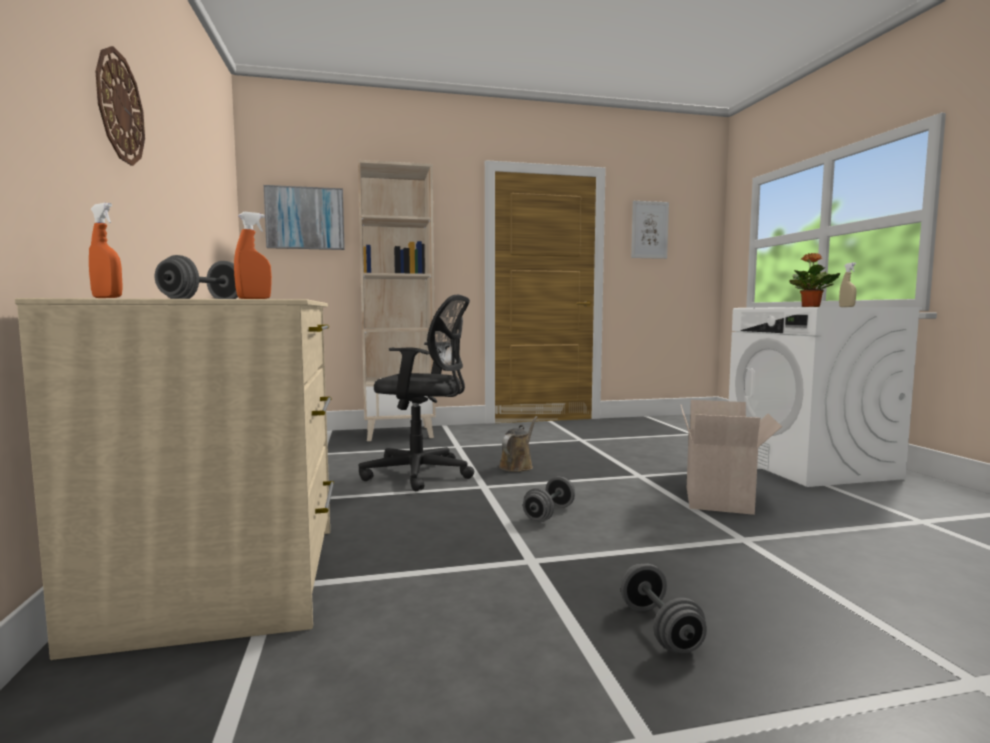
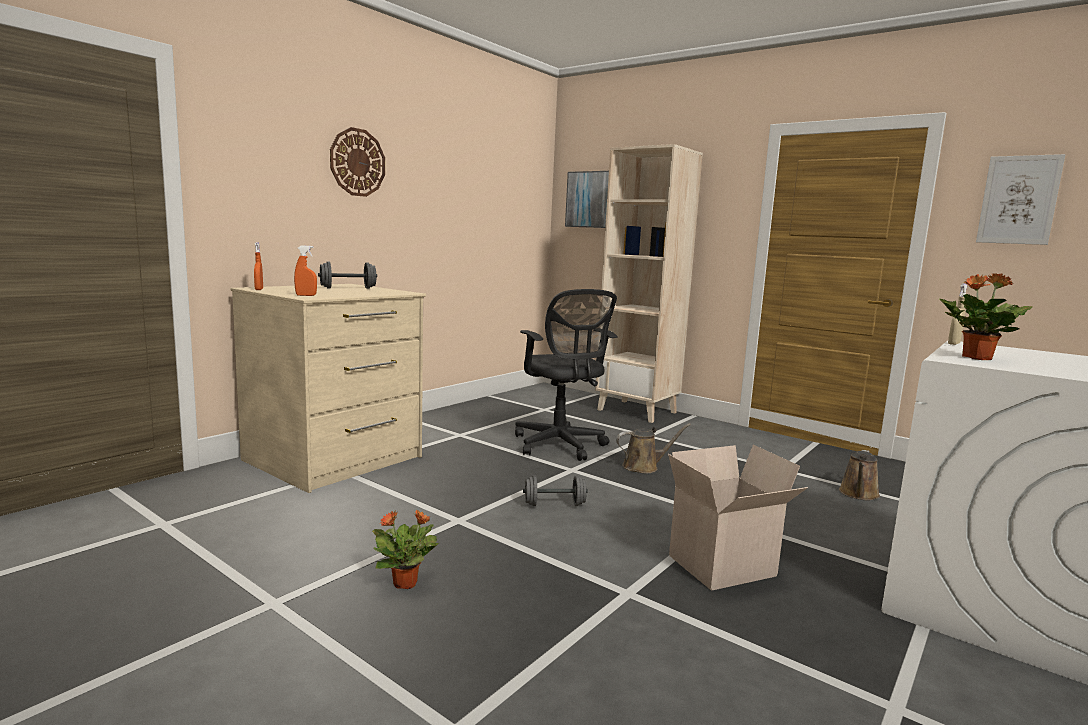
camera: 50 degrees right, 5 degrees up
(643, 439) = (858, 494): none -> brown watering can
(659, 628) = (406, 583): grey dumbbell -> potted plant
(846, 307) = (1057, 369): beige spray bottle -> beige spray bottle (953, 344)

